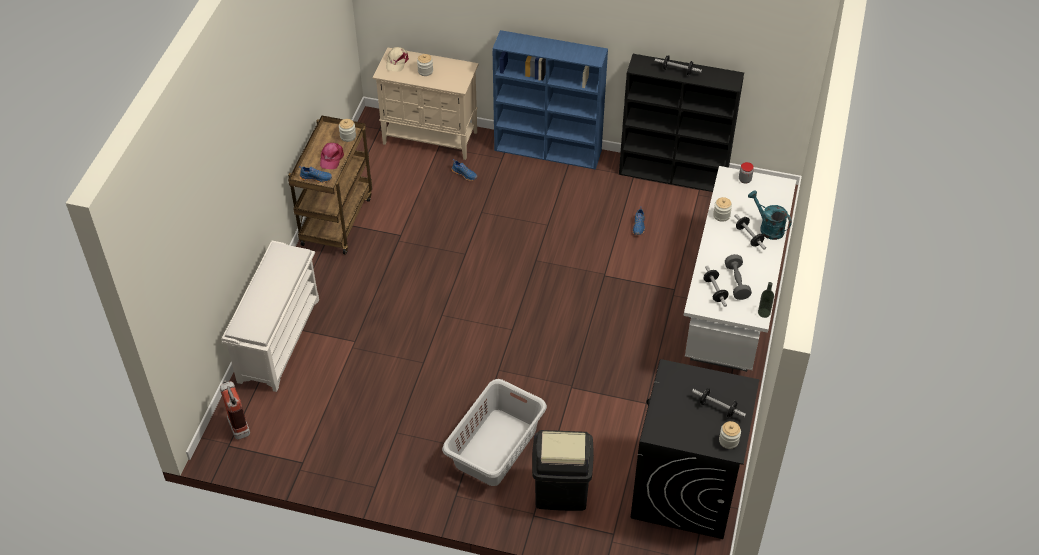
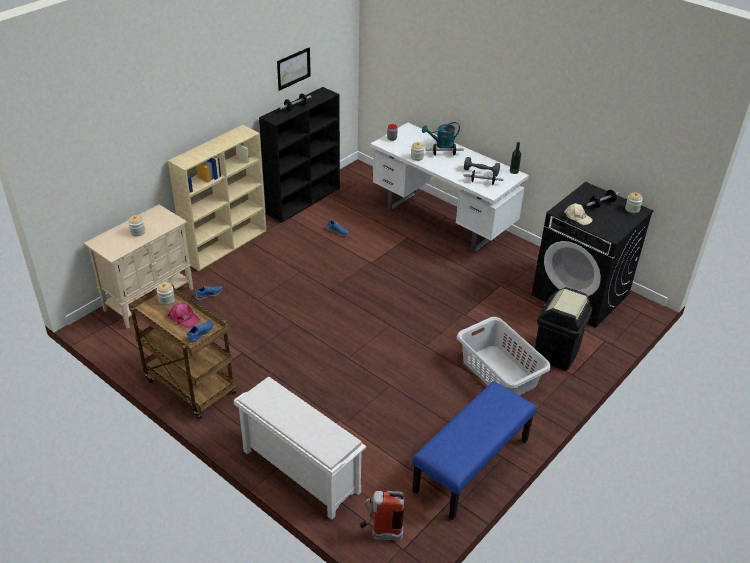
camera: 65 degrees left, 10 degrees down
(350, 465) = (472, 466): none -> blue bench
(396, 62) = (108, 243): beige cap -> beige cap (577, 217)
(549, 150) = (226, 245): blue bookcase -> beige bookcase
(701, 30) = (293, 68): none -> picture

